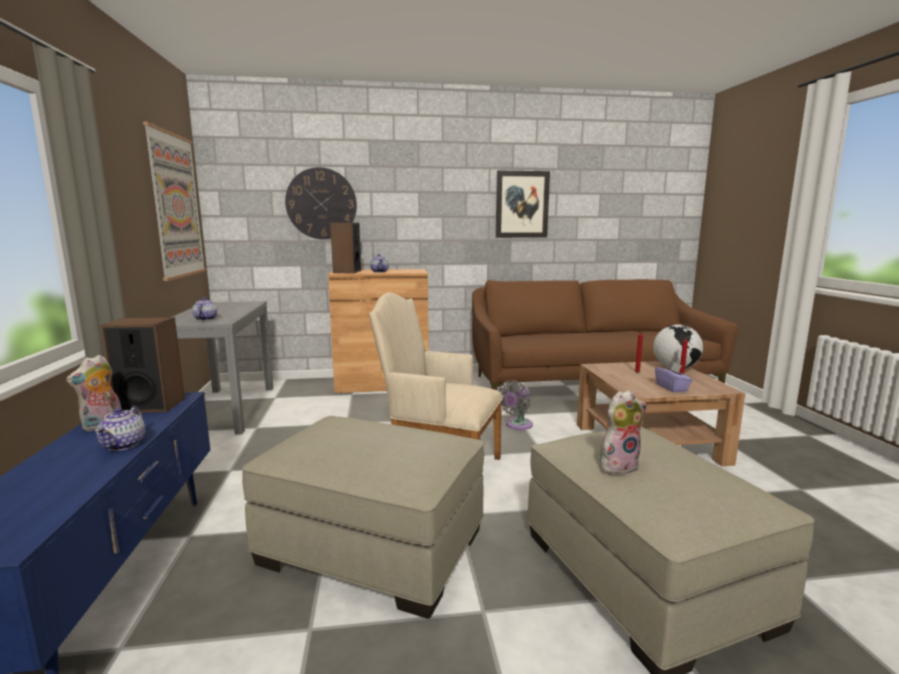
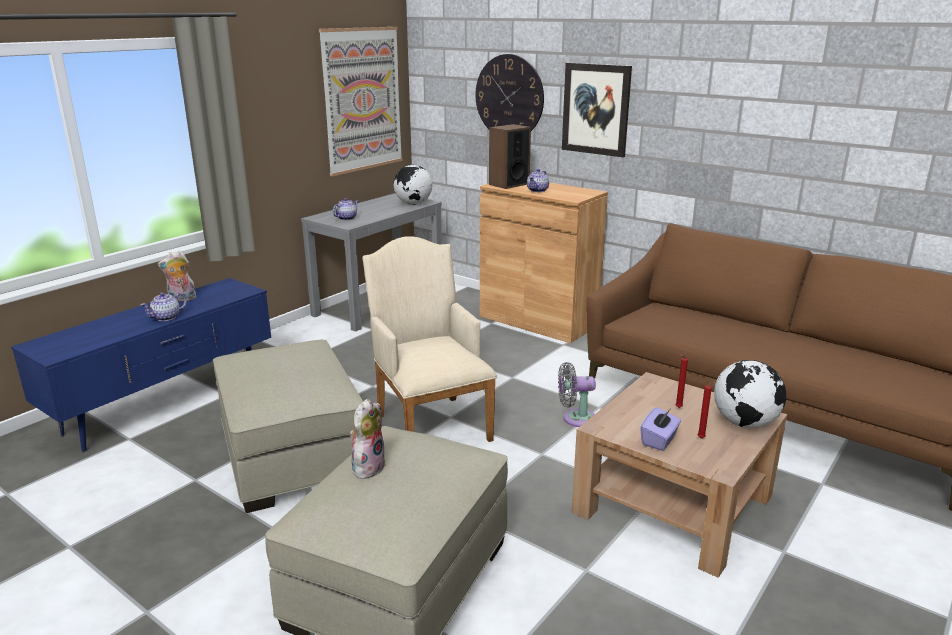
camera: 45 degrees right, 10 degrees up
(151, 405) = (224, 292): speaker -> none
(245, 304) = (413, 204): none -> globe
(522, 204) = (754, 117): picture -> picture (596, 109)
(618, 465) = (368, 467): plush toy -> plush toy turned 90 degrees counterclockwise

